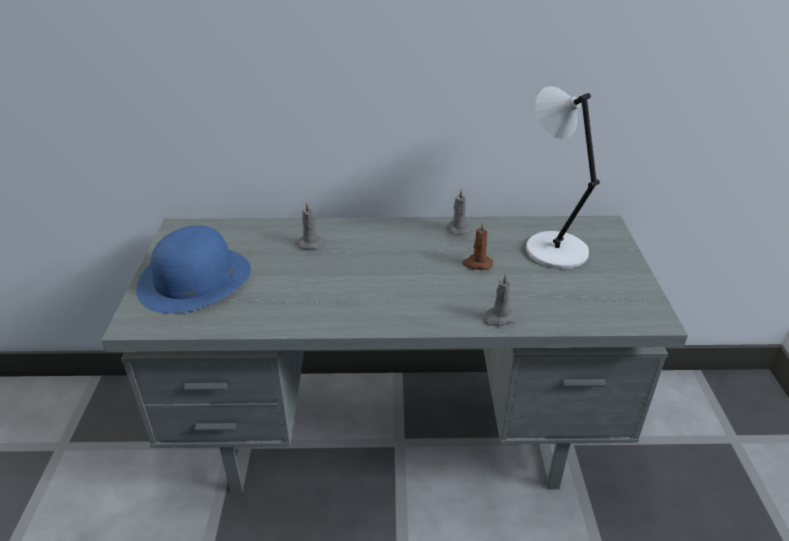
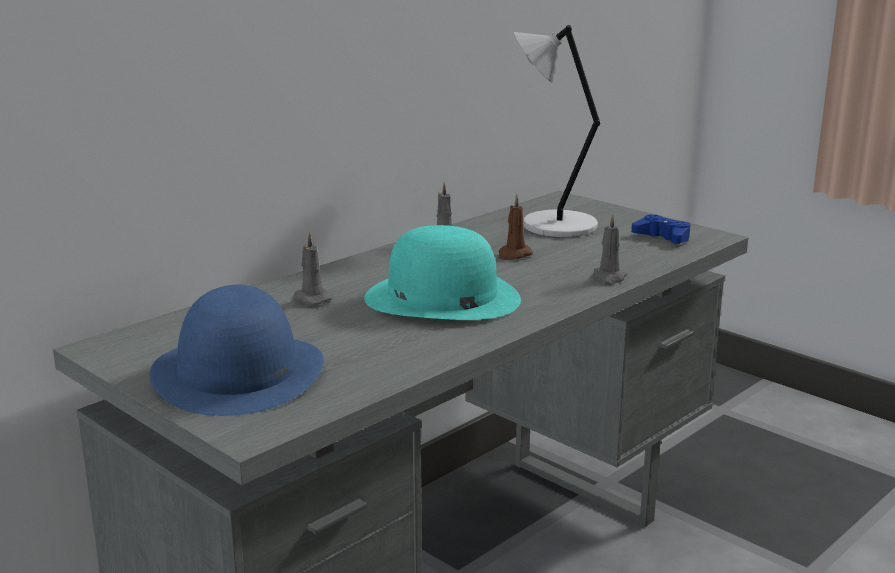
camera: 45 degrees left, 15 degrees down
(372, 279) = (441, 298): none -> turquoise hat
(612, 299) = (663, 237): none -> blue game controller

